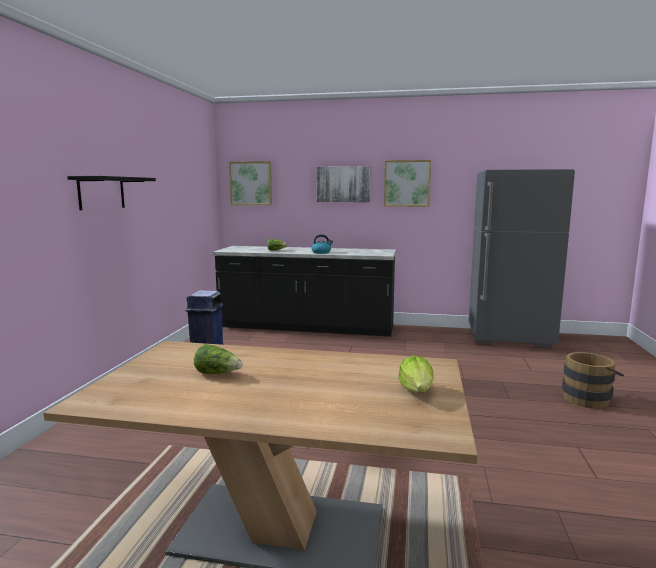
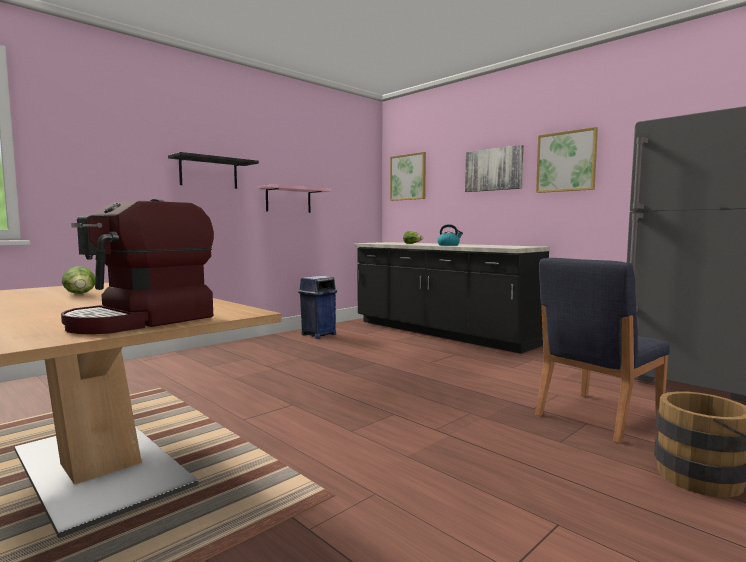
camera: 35 degrees right, 5 degrees down
(160, 214) = (288, 200): none -> pink shelf
(417, 391) = (142, 321): lettuce -> coffee machine
(499, 375) = (597, 416): none -> blue chair

